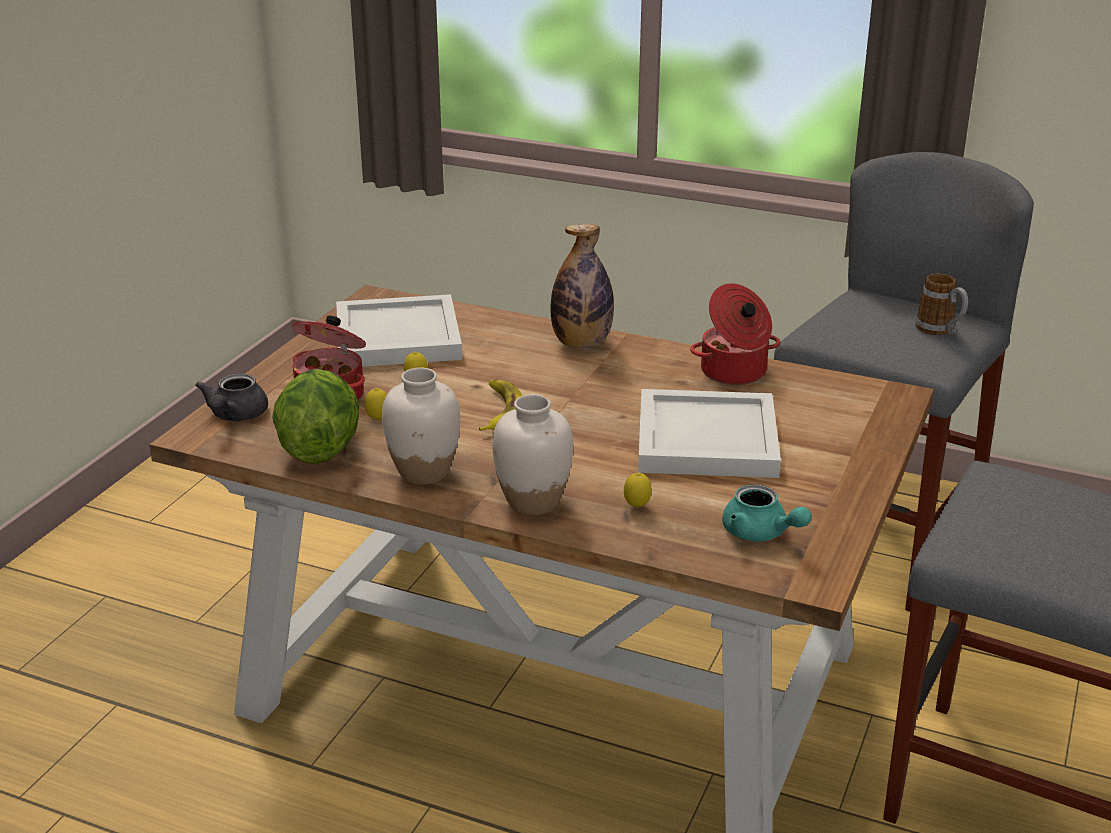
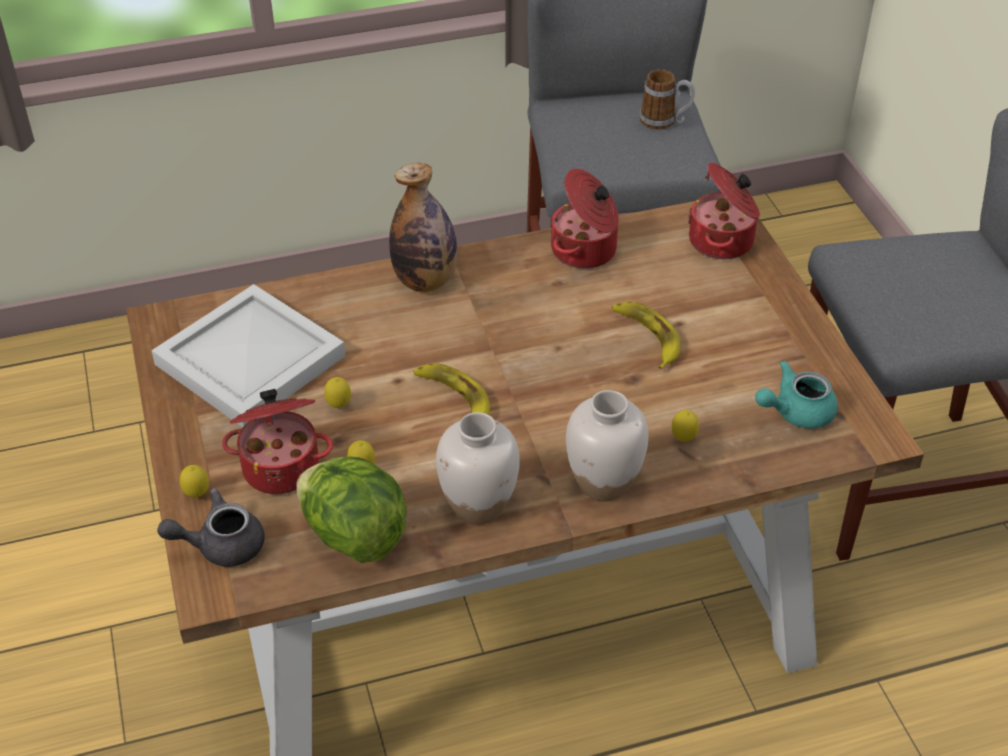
camera: 40 degrees left, 15 degrees up
(235, 416) = (220, 545): grey teapot -> grey teapot turned 105 degrees clockwise
(261, 387) = (197, 495): none -> lemon
(704, 438) = (647, 337): white tray -> banana
(760, 534) = (795, 412): turquoise teapot -> turquoise teapot turned 150 degrees clockwise
(865, 410) = (723, 241): none -> cooking pot

